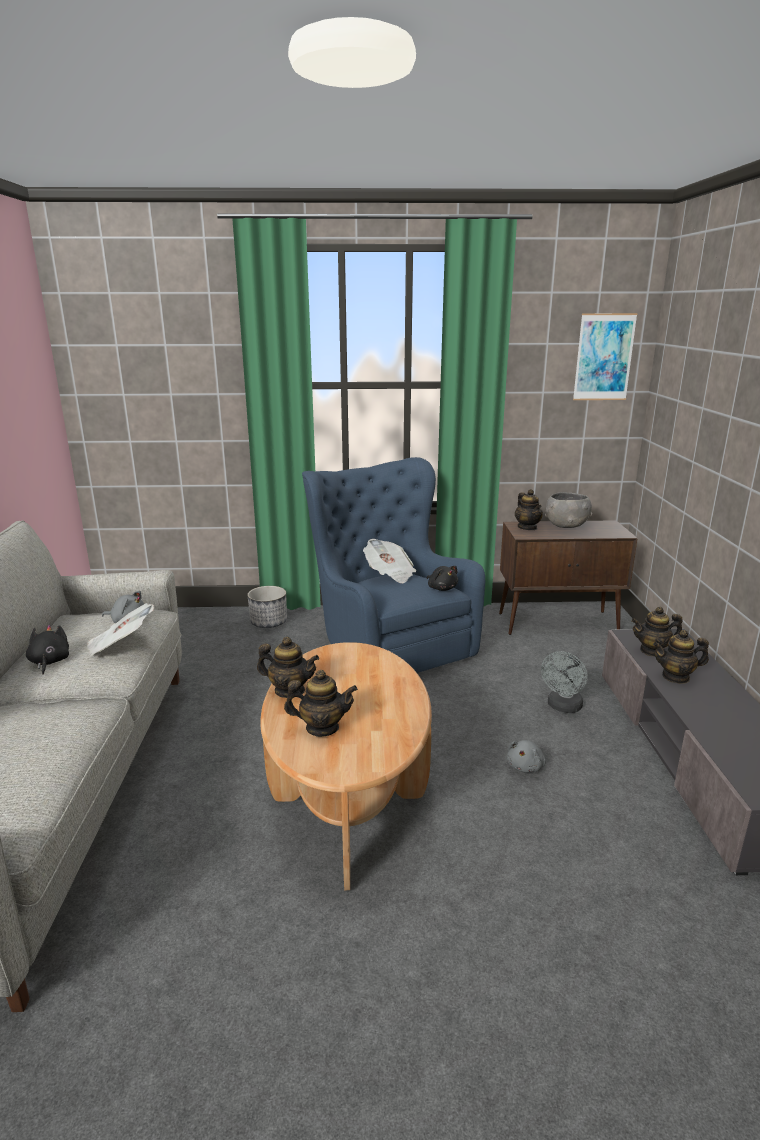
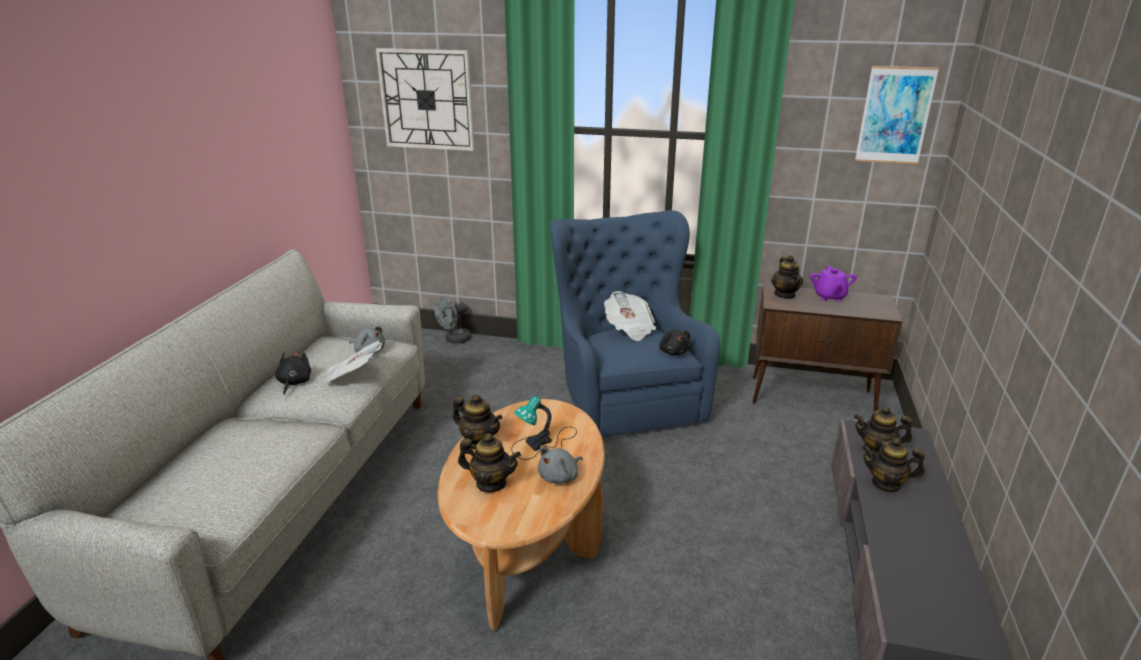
camera: 15 degrees right, 5 degrees up
(150, 361) = (426, 99): none -> wall clock
(269, 622) = (520, 357): planter -> none
(359, 682) = (544, 443): none -> table lamp
(526, 766) = (707, 546): grey plush toy -> grey plush toy (560, 477)
(563, 707) = (774, 491): grey fan -> grey fan (454, 340)
(566, 525) = (829, 297): grey bowl -> purple teapot

